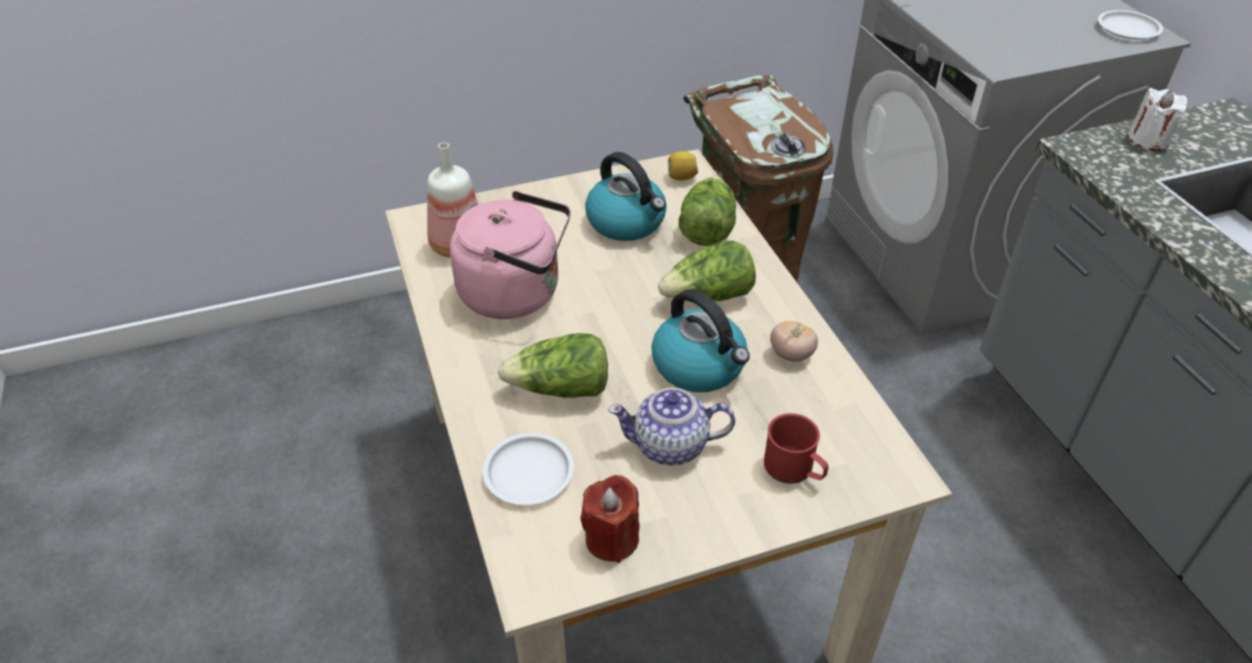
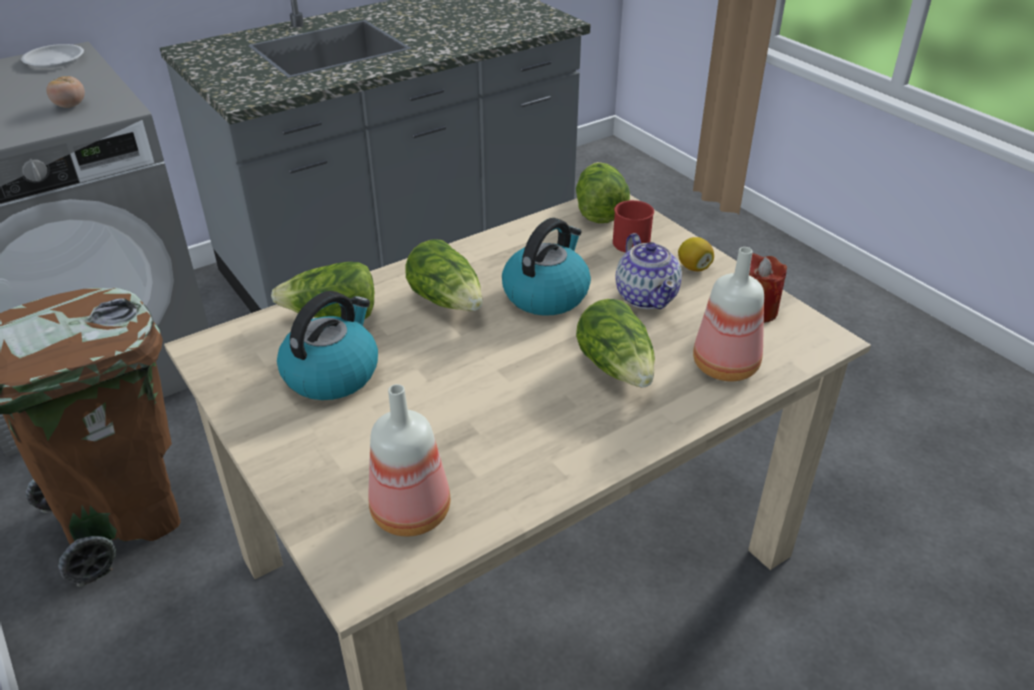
camera: 105 degrees left, 5 degrees down
(516, 293) = (489, 433): pink kettle -> none
(529, 474) = (726, 365): white plate -> bottle
(681, 177) = (232, 347): lemon -> lemon (693, 267)
(791, 355) = (509, 251): tomato -> tomato (70, 106)
(878, 456) = (599, 210): none -> lettuce
(1148, 140) = (228, 76): white candle -> none

